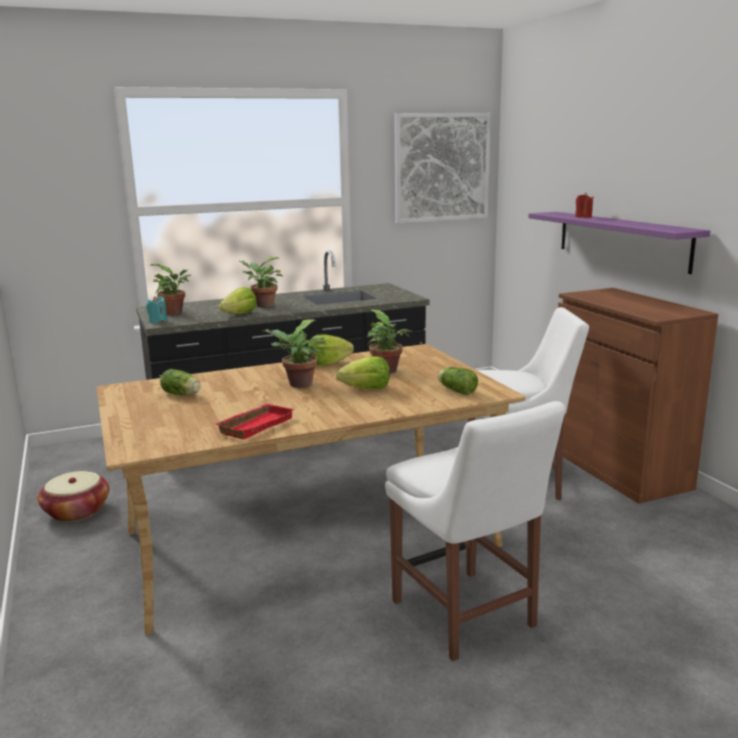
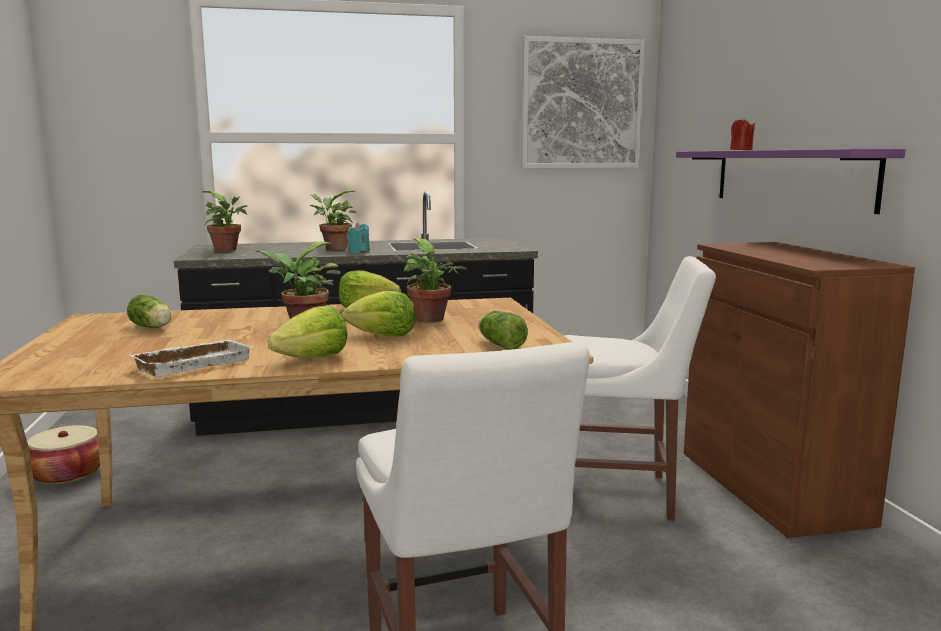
camera: 10 degrees right, 5 degrees down
(158, 321) = (197, 255): turquoise candle -> turquoise candle (359, 252)
(240, 314) = (296, 254): lettuce -> lettuce (313, 358)
(255, 425) = (193, 363): red tray -> white tray

